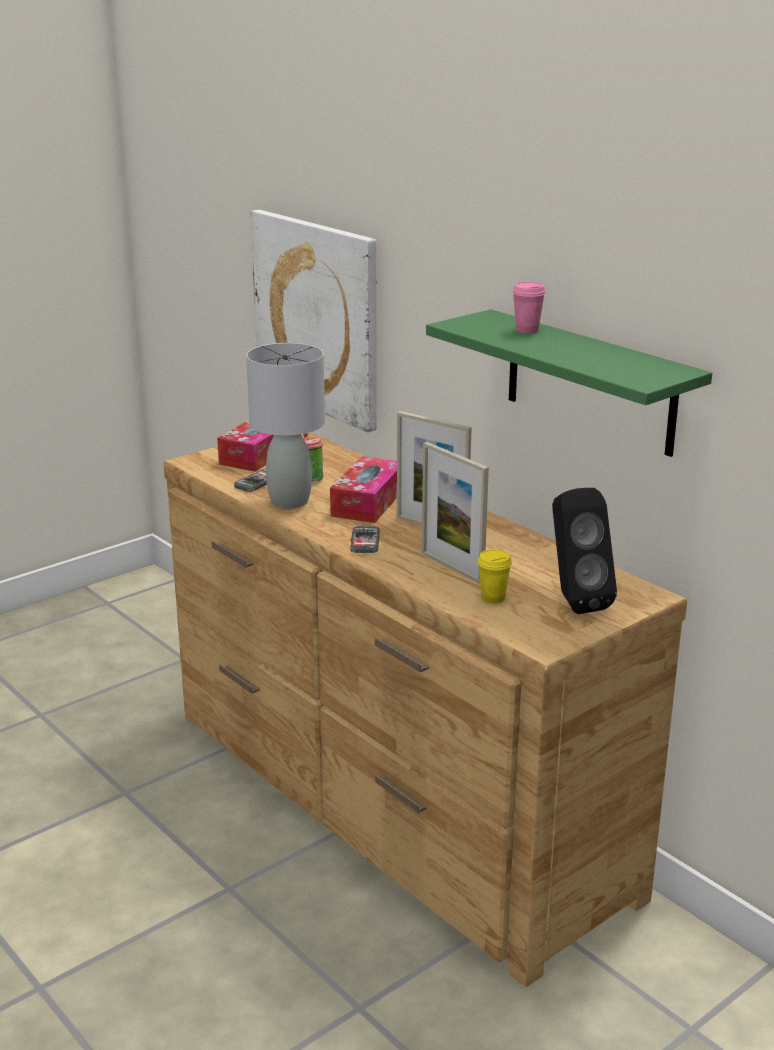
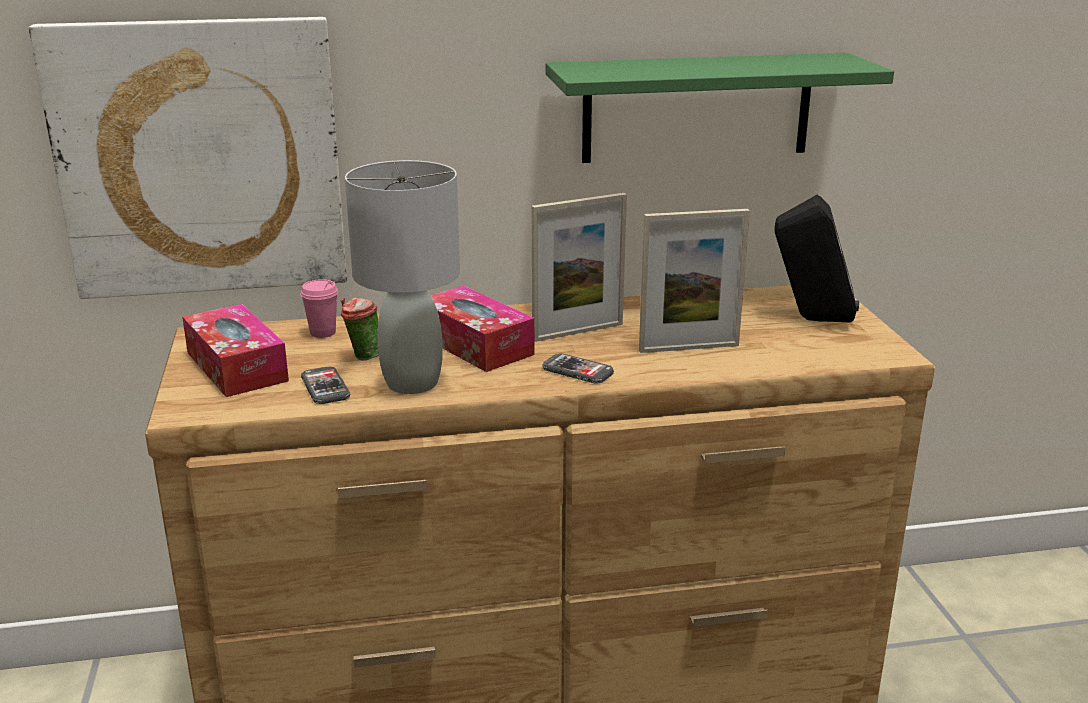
camera: 60 degrees left, 0 degrees up
(493, 598) = (776, 348): yellow cup -> none
(527, 330) = (647, 64): pink cup -> pink cup (323, 333)

